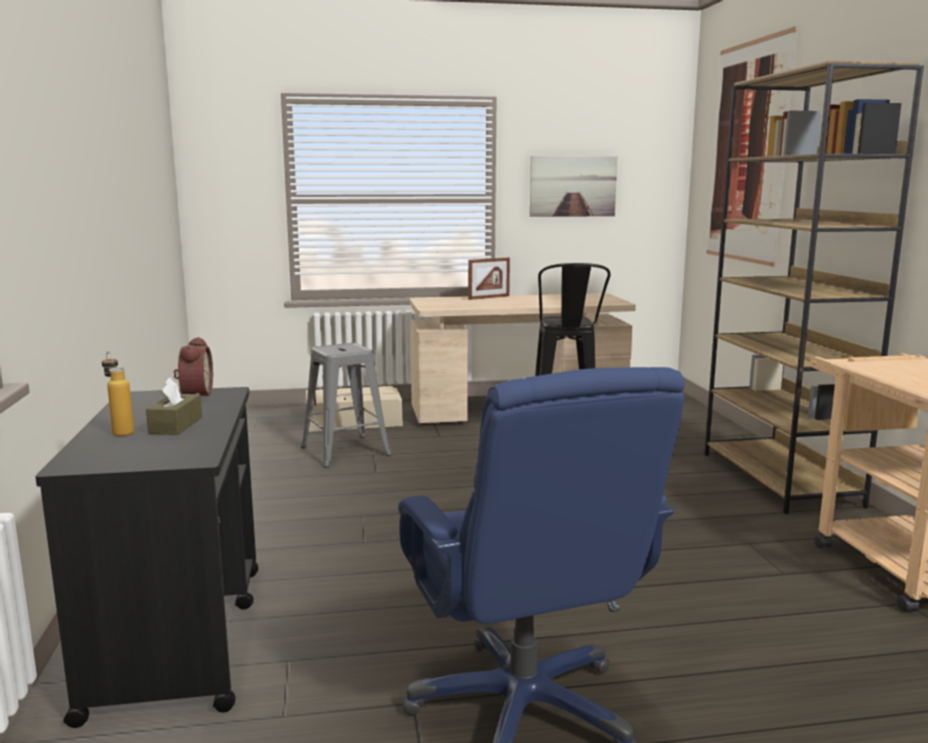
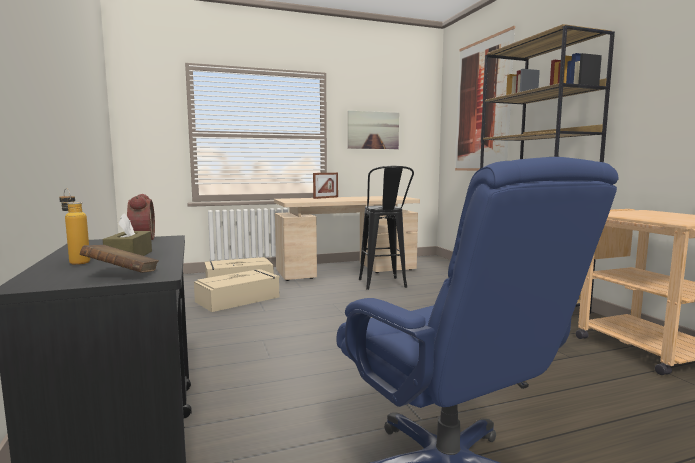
camera: 10 degrees left, 5 degrees down
(162, 455) = (122, 275): none -> brown book
(346, 451) = (239, 299): grey stool -> beige storage box

